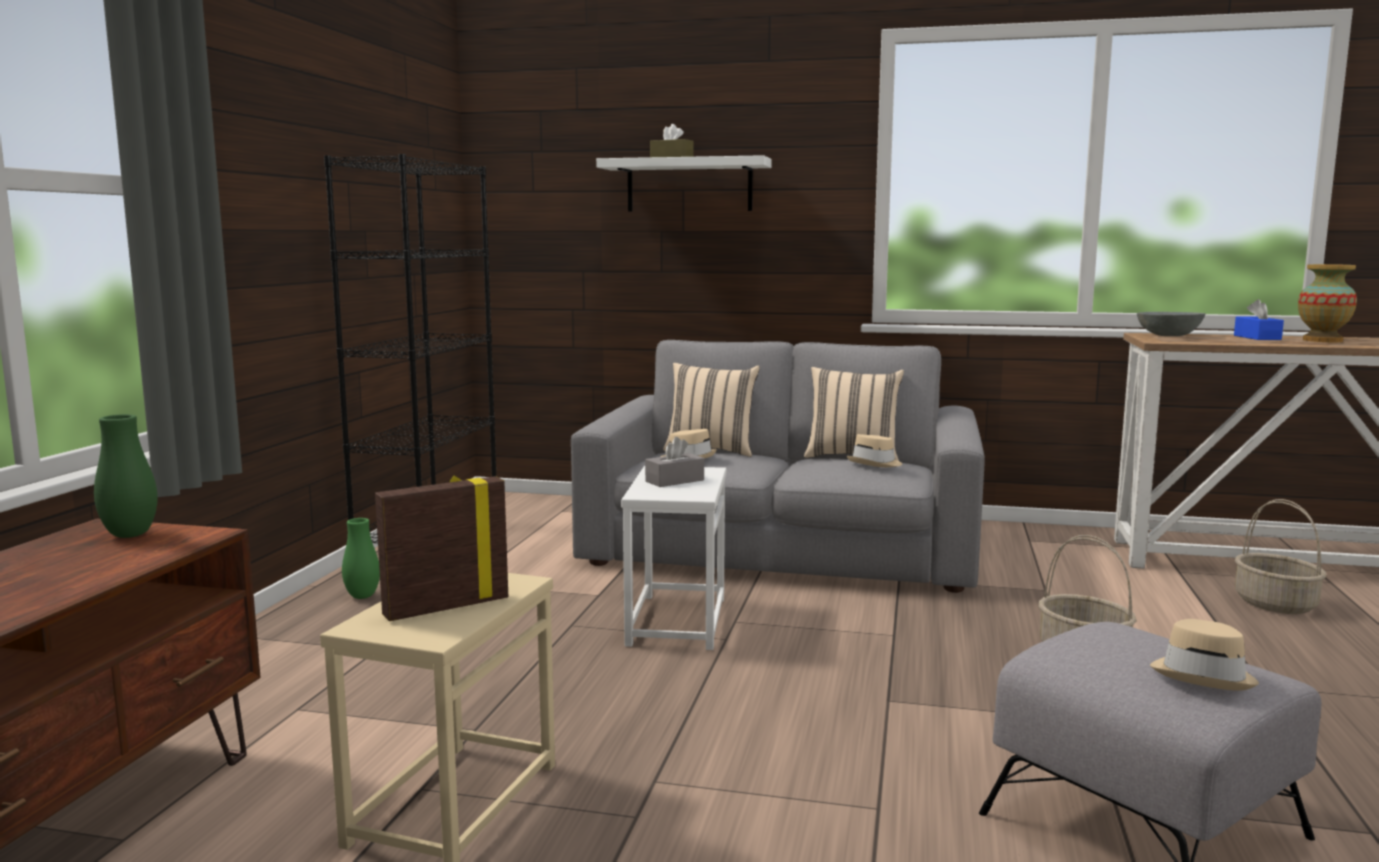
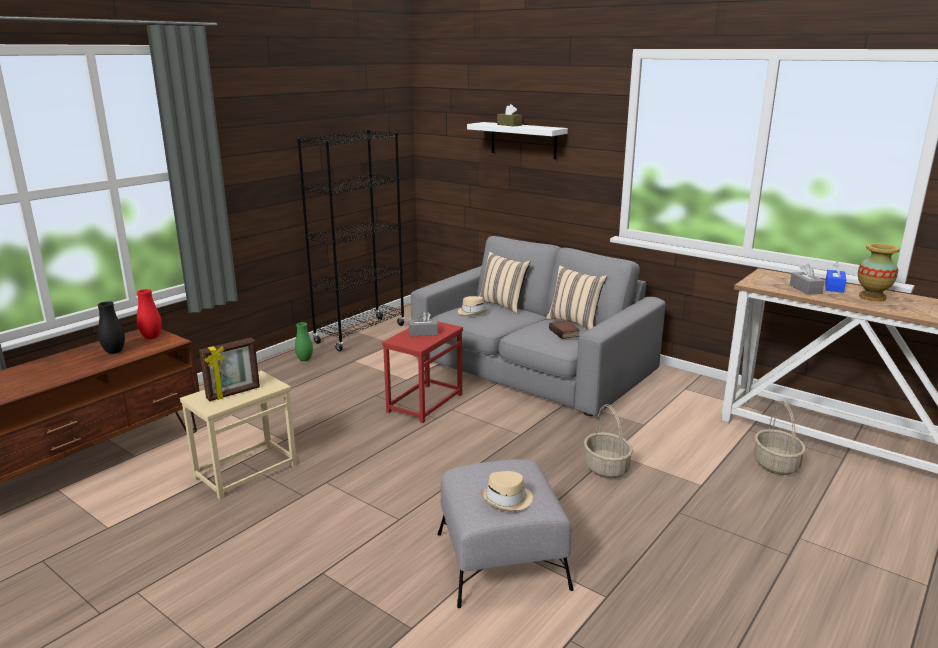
camera: 25 degrees right, 10 degrees up
(61, 568) = (114, 352): none -> black vase
(130, 535) = (151, 337): green vase -> red vase
(446, 607) = (233, 393): picture frame -> picture frame turned 150 degrees clockwise
(675, 621) = (424, 403): white side table -> red side table
(875, 464) = (565, 333): beige hat -> book
(1169, 335) = (777, 276): grey bowl -> none
(1234, 340) = (805, 289): none -> grey tissue box

